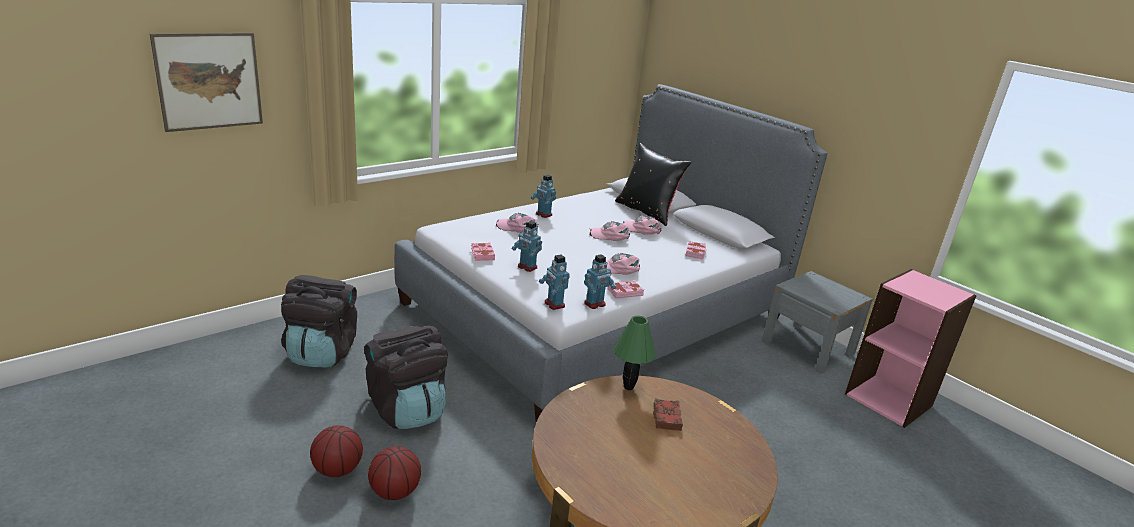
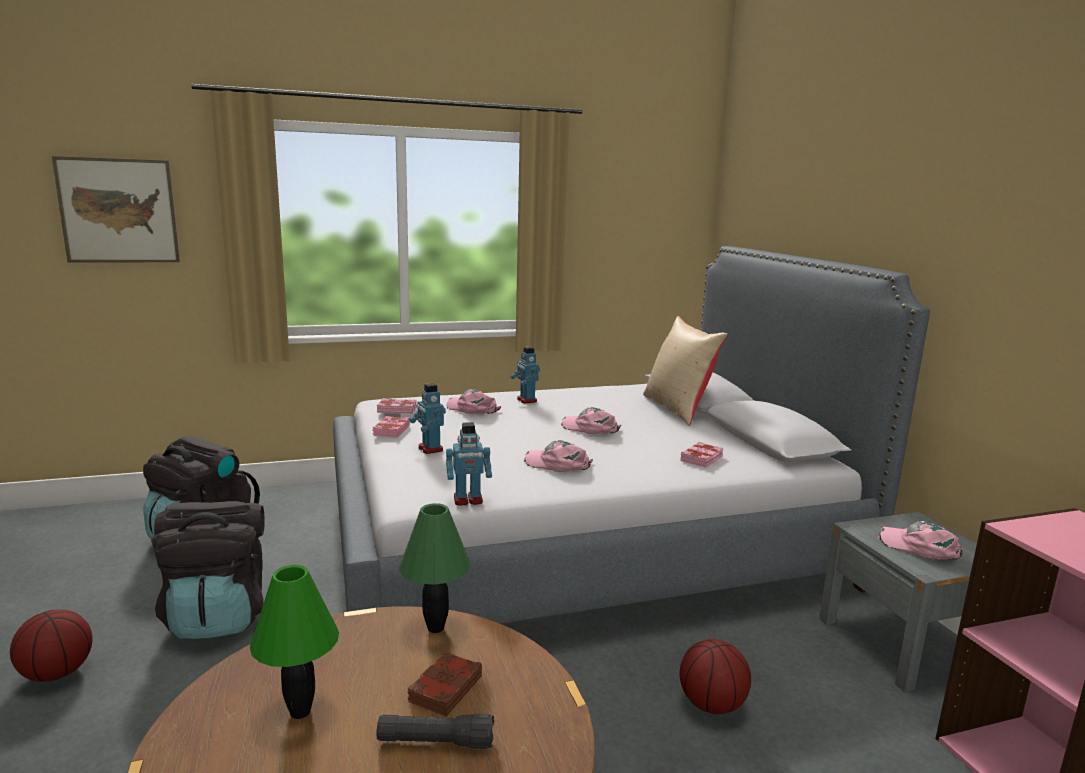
camera: 25 degrees right, 10 degrees down
(395, 492) = (84, 721): basketball -> basketball (712, 705)
(554, 304) = (408, 493): toy robot -> none
(608, 445) = (300, 711): none -> green table lamp
(624, 292) = (531, 492): pink book -> pink book (397, 409)
(641, 229) = (647, 426): pink cap -> pink cap (920, 547)
(647, 212) = (678, 409): black pillow -> beige pillow
(688, 443) = (436, 742): none -> black flashlight

